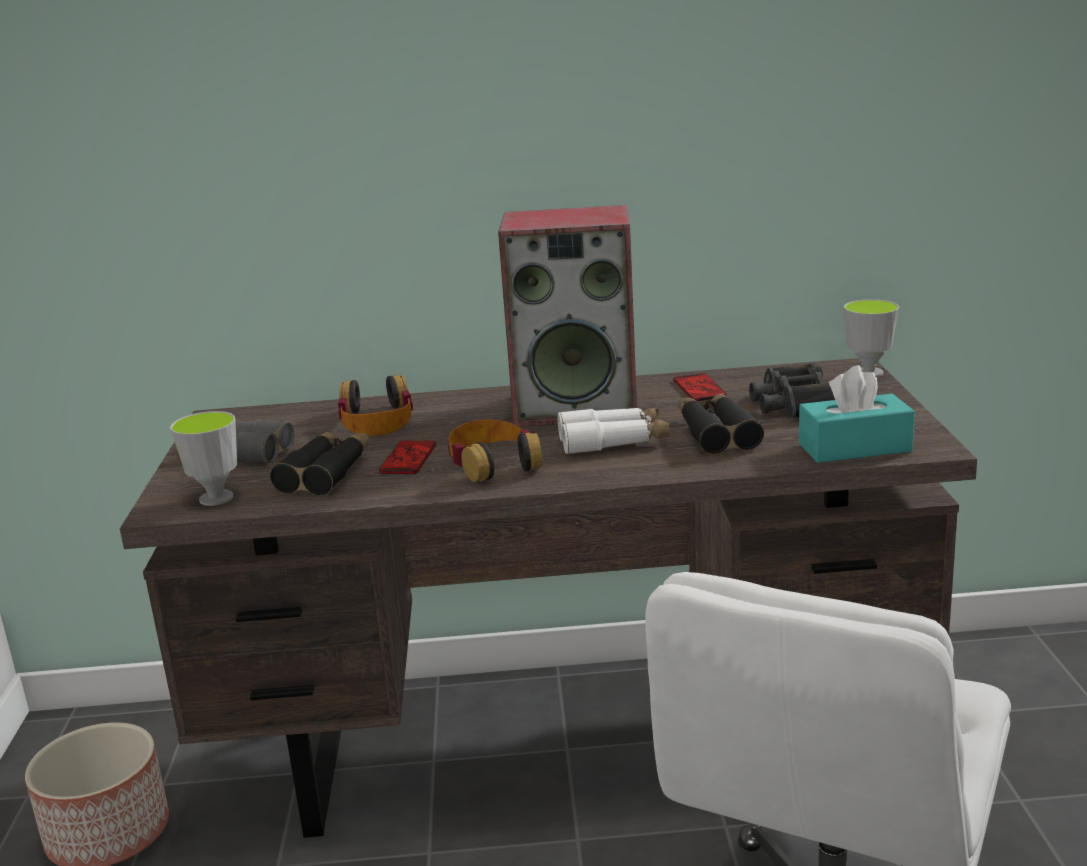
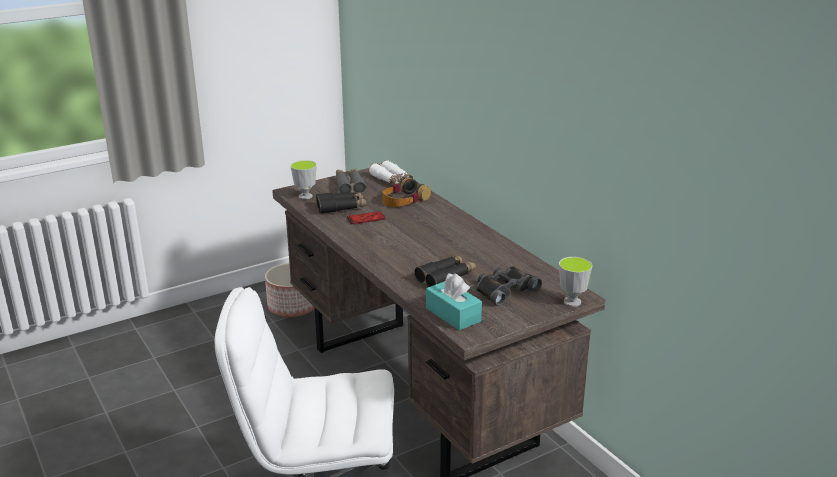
camera: 60 degrees right, 5 degrees up
(493, 462) = (374, 236): headphones -> none
(577, 406) = (455, 237): speaker -> none
(613, 441) = (417, 255): white binoculars -> white binoculars (391, 180)
(699, 389) = (504, 261): phone -> none

